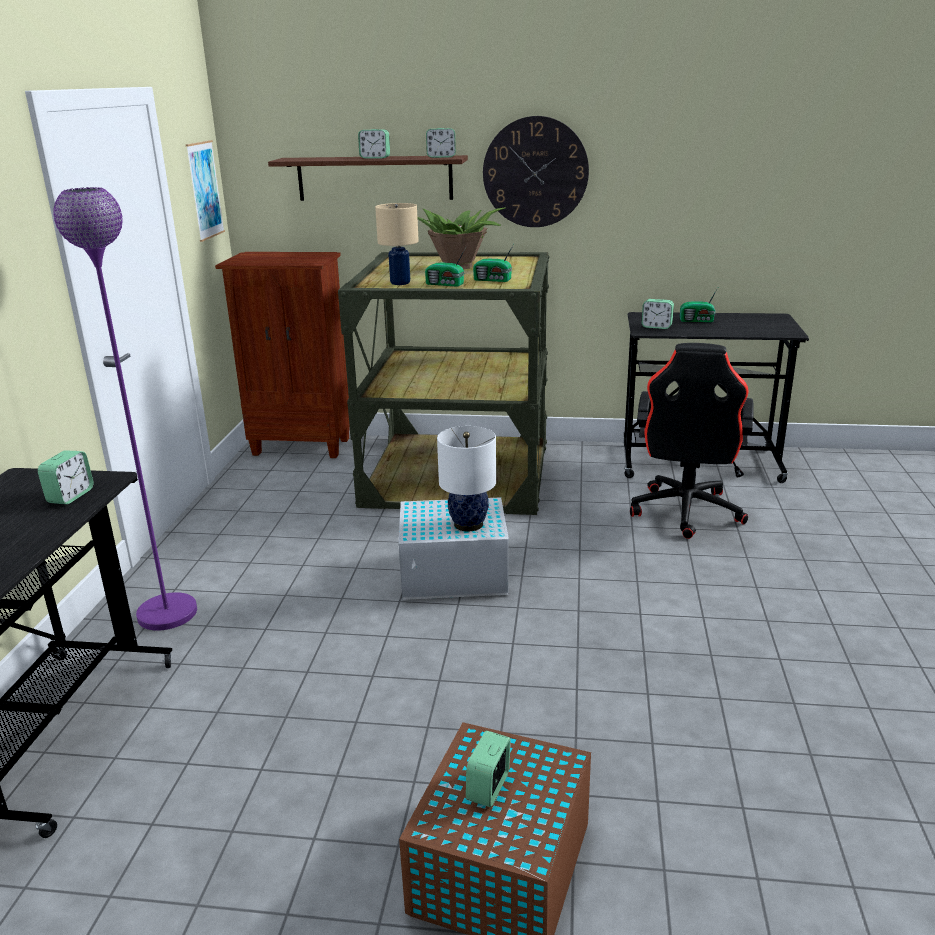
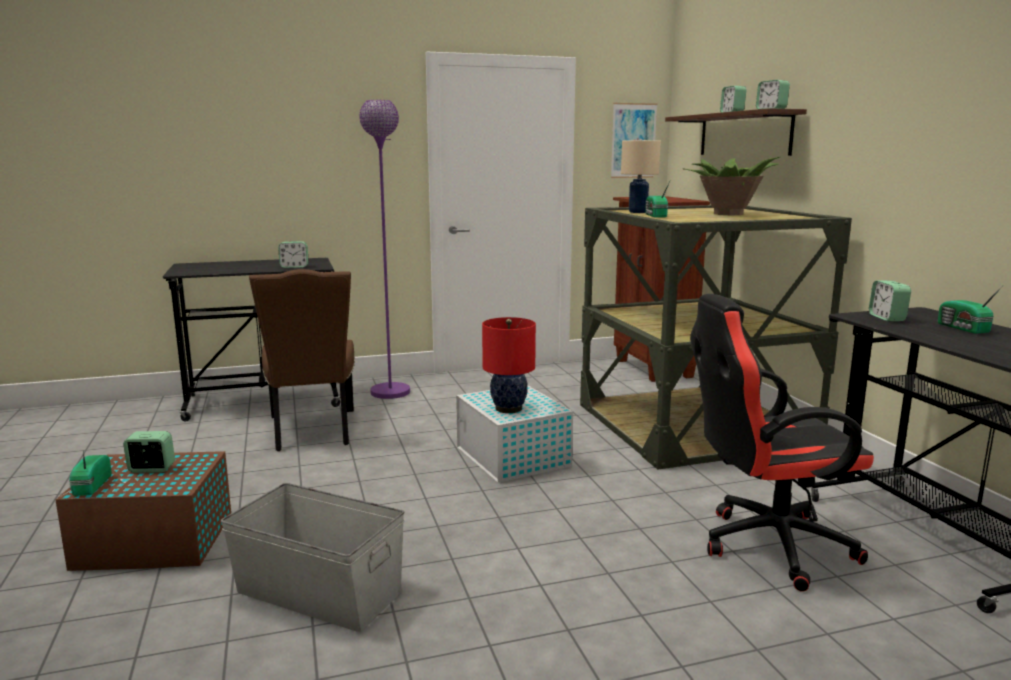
camera: 65 degrees right, 10 degrees down
(235, 697) = (313, 428): none -> brown chair
(468, 524) = (508, 408): white table lamp -> red table lamp
(493, 280) = (696, 219): radio -> radio (90, 486)
(535, 172) = (858, 126): wall clock -> none
(672, 738) = (319, 591): none -> grey storage box

